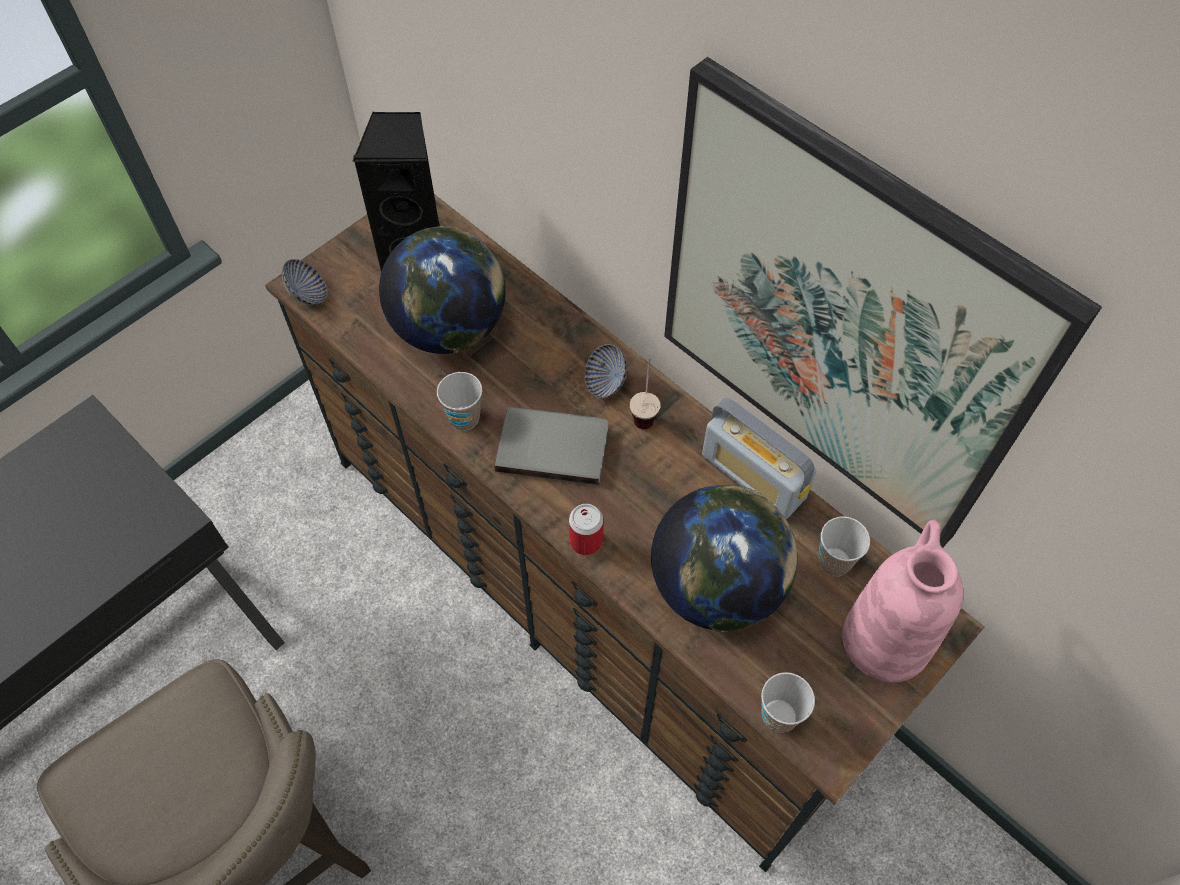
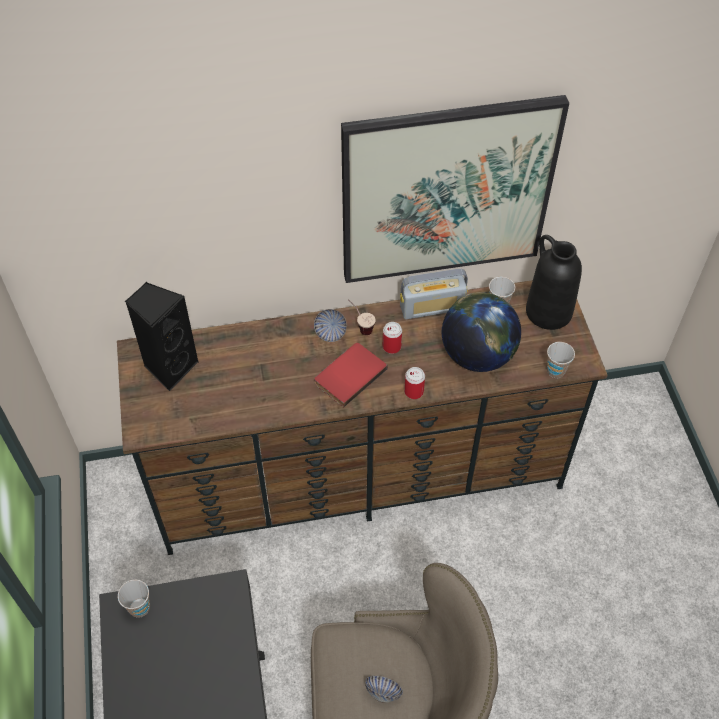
camera: 55 degrees left, 5 degrees down
(308, 295) = (151, 433): bowl -> bowl (383, 692)
(450, 329) = (237, 379): globe -> none
(464, 418) = (300, 403): cup -> cup (139, 608)
(553, 445) = (348, 374): grey book -> red book
(641, 467) = (391, 346): none -> can
(884, 638) = (547, 311): pink vase -> black vase

